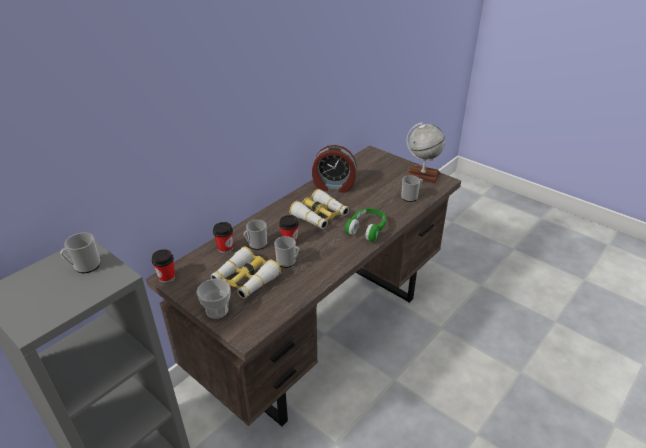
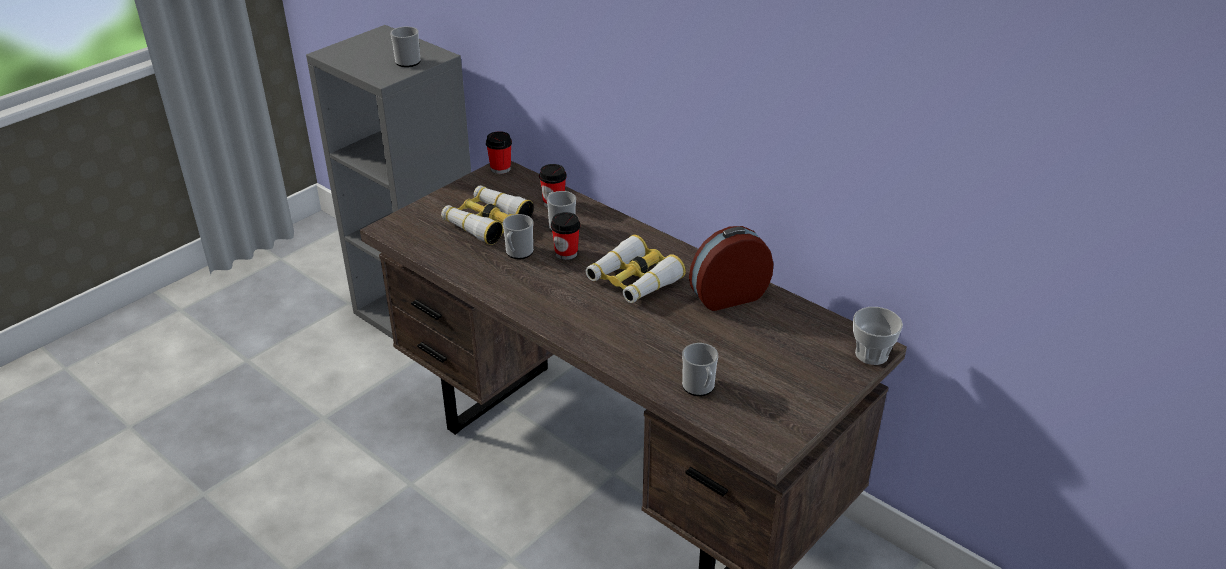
camera: 90 degrees right, 0 degrees up
(217, 310) = (434, 206): cup -> cup (871, 354)
(334, 186) = (727, 295): alarm clock -> alarm clock turned 60 degrees clockwise
(367, 230) = (592, 328): green headphones -> none
(422, 175) = (788, 413): globe -> none

